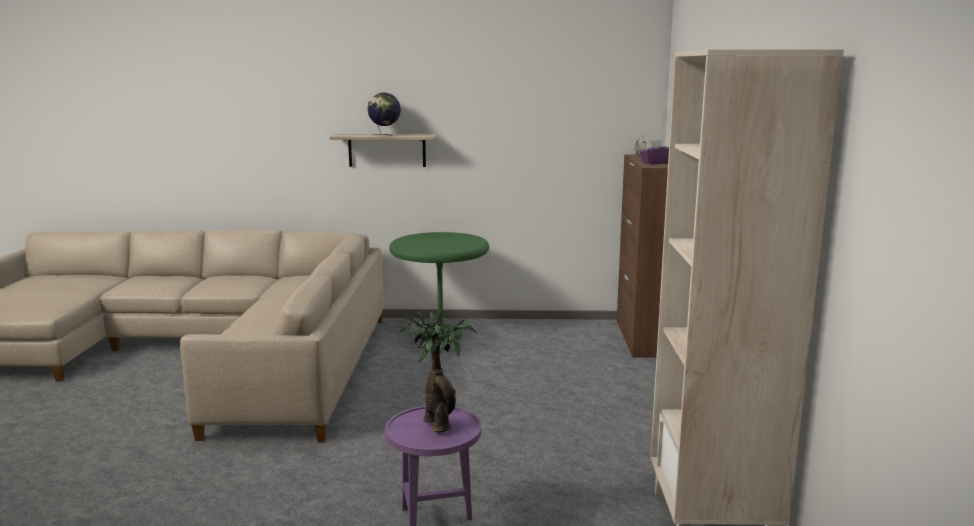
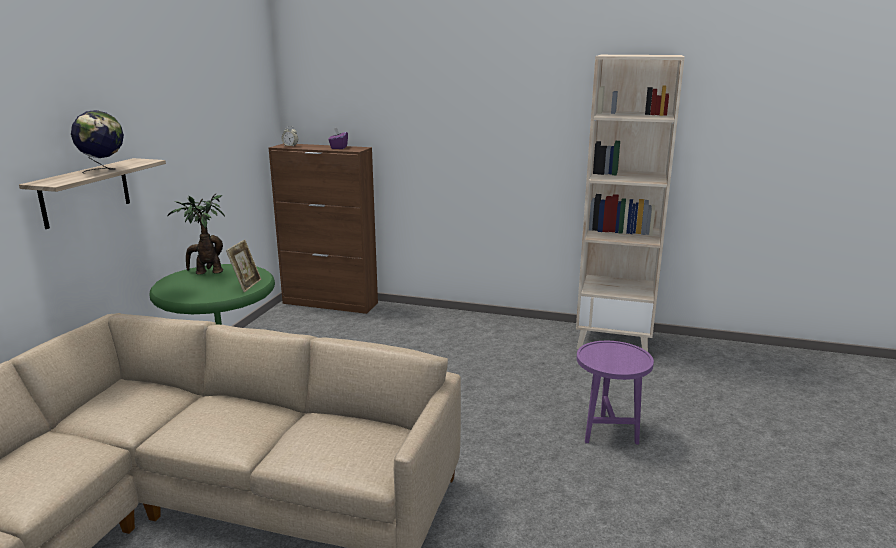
camera: 75 degrees left, 5 degrees up
(436, 249) = (246, 285): none -> picture frame
(438, 423) = (610, 354): potted plant -> potted plant (206, 272)

